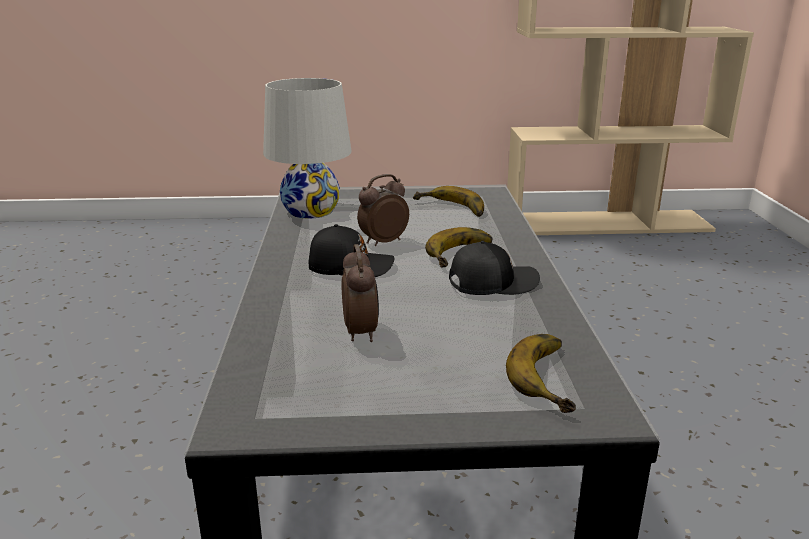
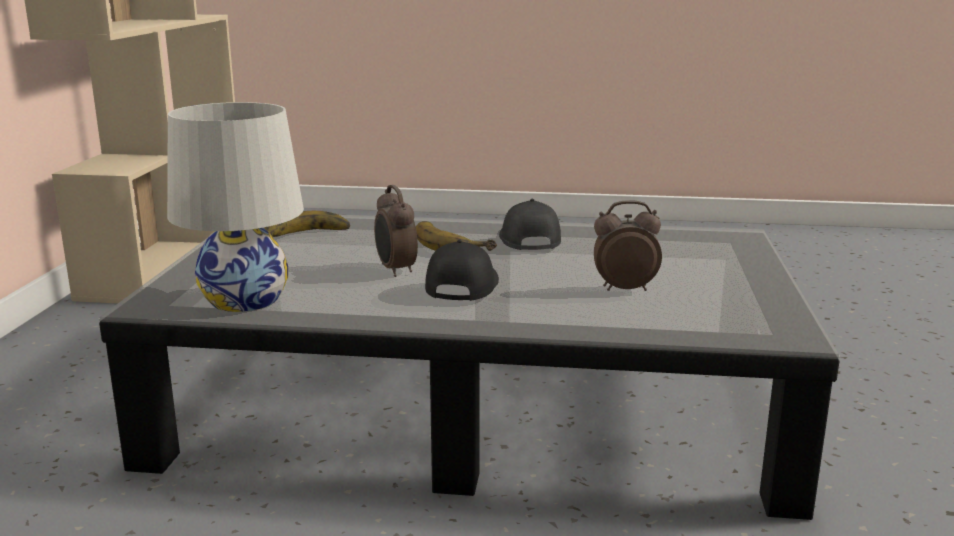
camera: 80 degrees left, 5 degrees down
(554, 378) = (698, 241): banana -> none

